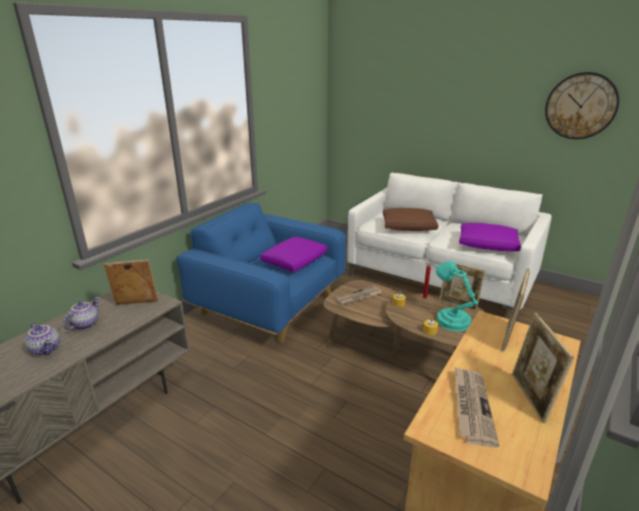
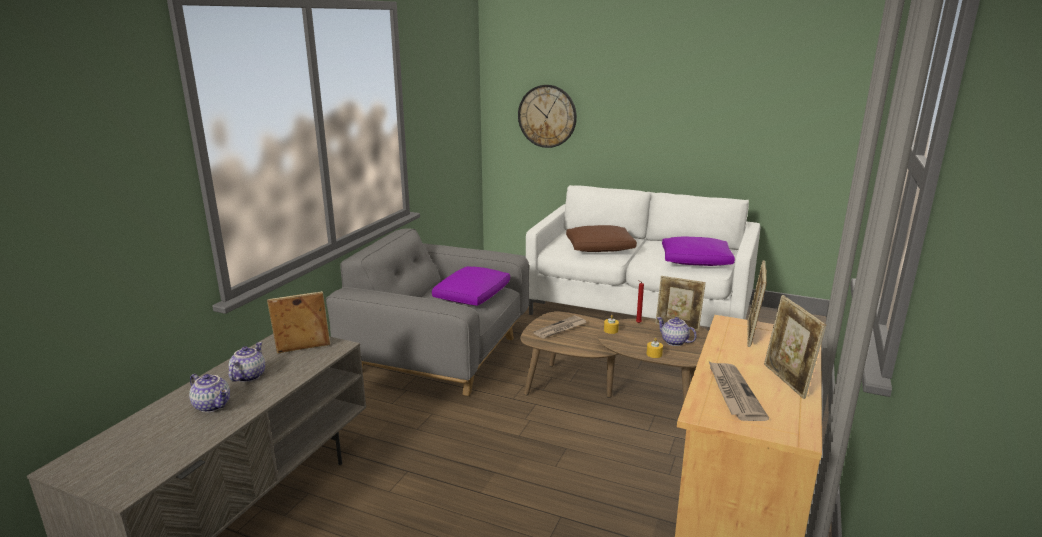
camera: 10 degrees left, 5 degrees down
(269, 304) = (438, 355): blue armchair -> grey armchair
(451, 320) = (674, 342): turquoise table lamp -> teapot
(580, 106) = (779, 100): wall clock -> wall clock (547, 116)

